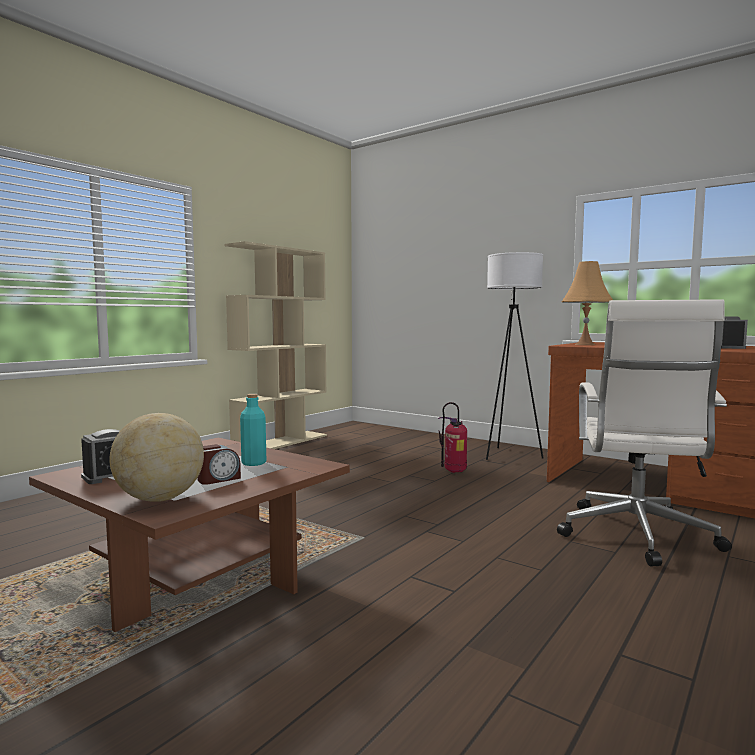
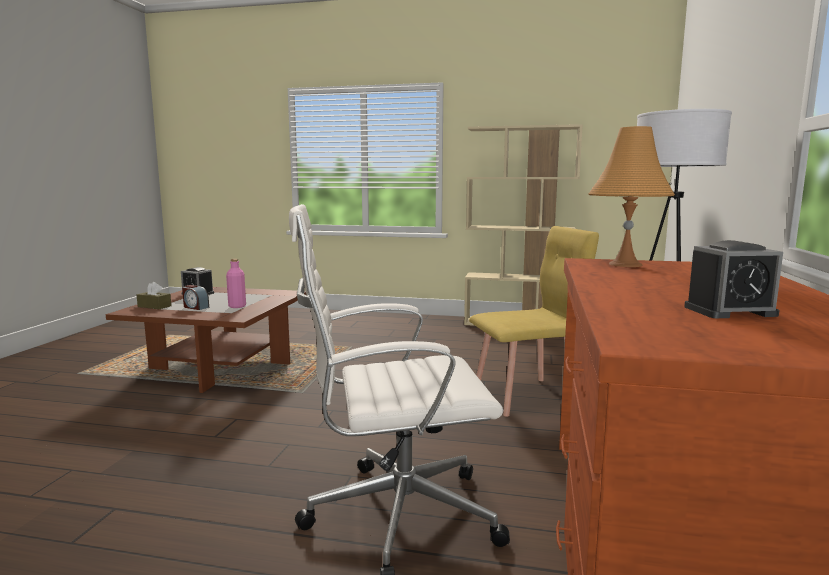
camera: 65 degrees right, 5 degrees up
(159, 499) = (154, 306): globe -> brown tissue box
(253, 463) = (237, 306): turquoise bottle -> pink bottle
(454, 472) = (526, 396): fire extinguisher -> yellow chair

